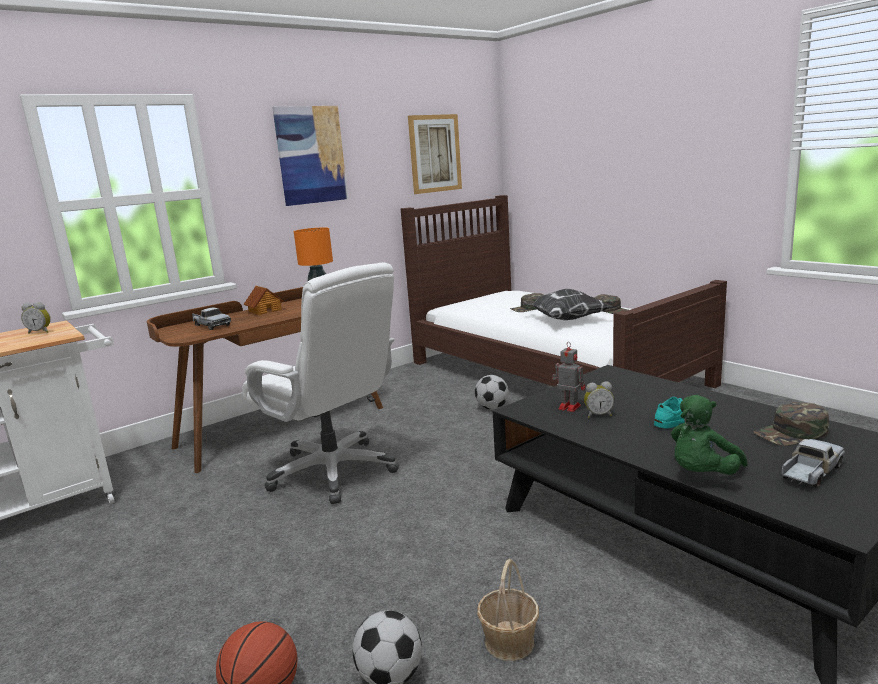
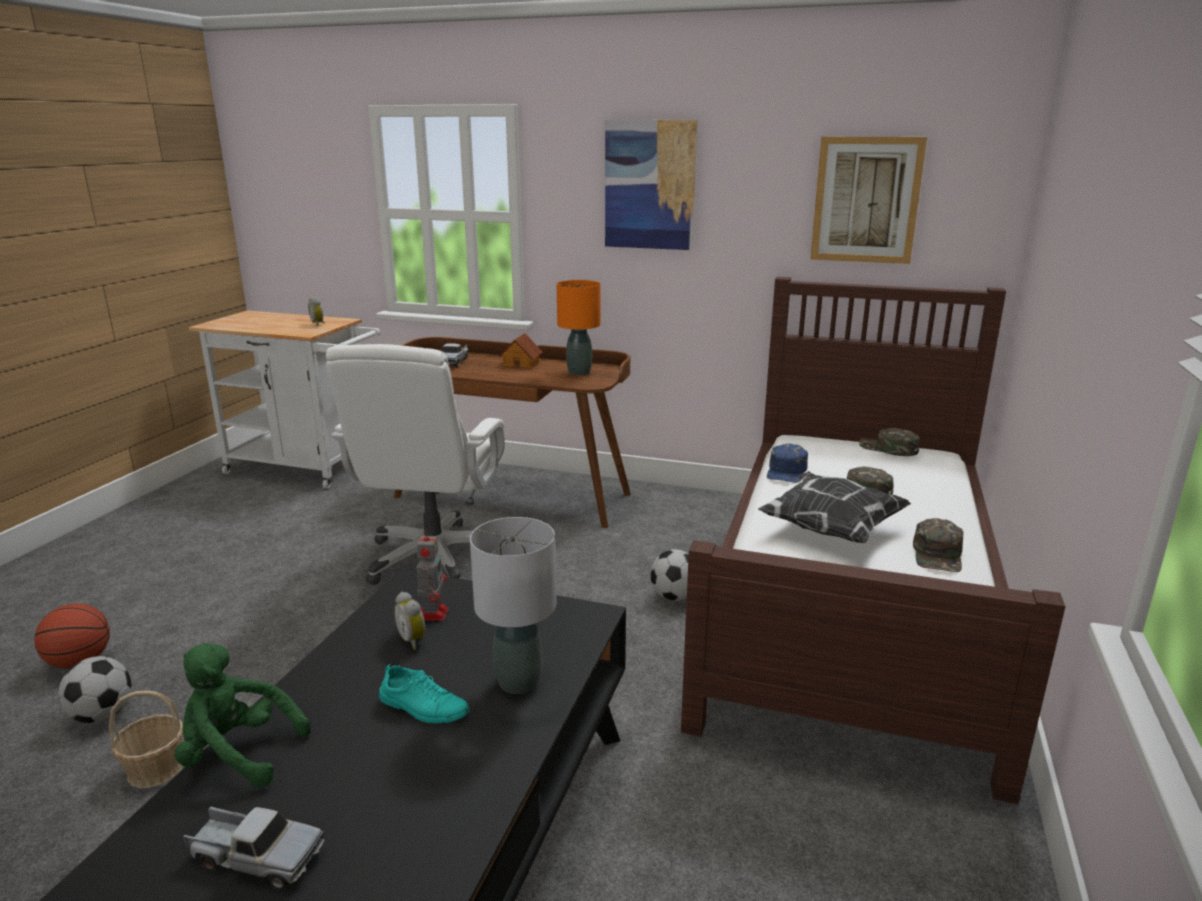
camera: 55 degrees right, 5 degrees up
(486, 315) = (787, 471): none -> blue cap
(668, 395) = (518, 682): none -> grey table lamp
(791, 433) = (404, 825): green cap -> green cap (888, 448)

